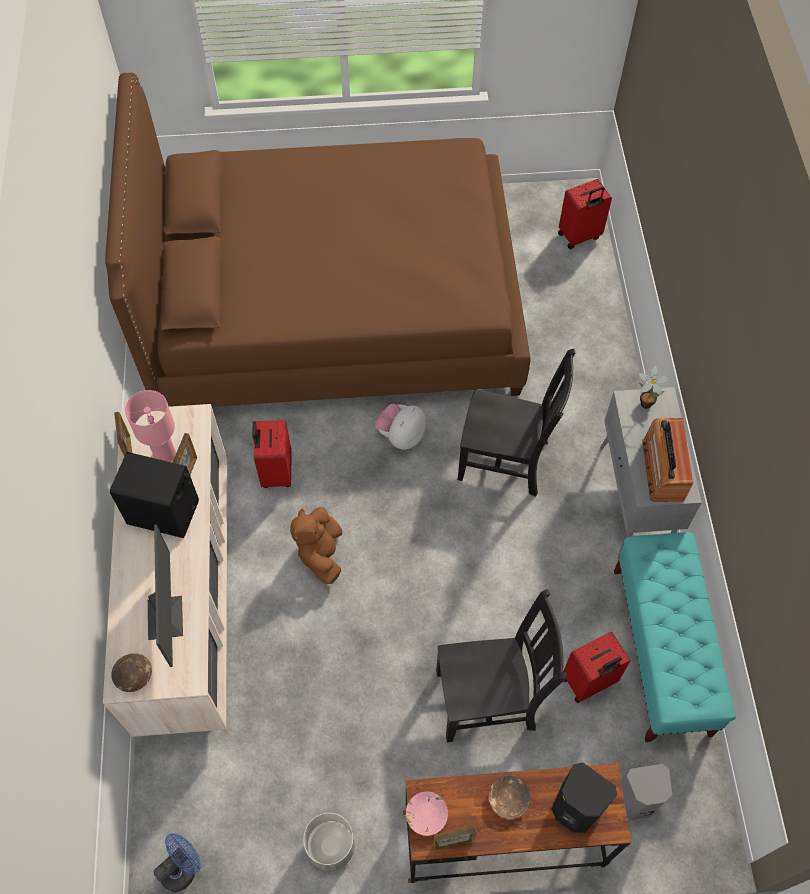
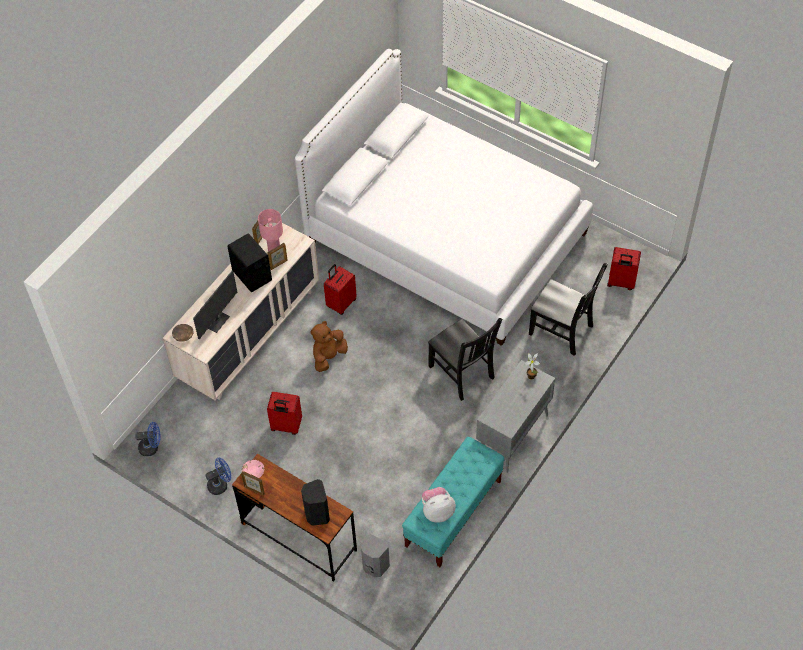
camera: 40 degrees right, 5 degrees down
(330, 846) = (220, 484): grey planter -> blue fan
(333, 305) = (446, 237): brown bed -> white bed
(401, 436) = (419, 326): plush toy -> plush toy (437, 511)
(489, 699) = (348, 476): black chair -> black chair (563, 331)
(508, 798) = (293, 490): brown bowl -> none
(589, 682) = (403, 502): red suitcase -> red suitcase (286, 426)
(663, 469) = (508, 411): radio -> none

